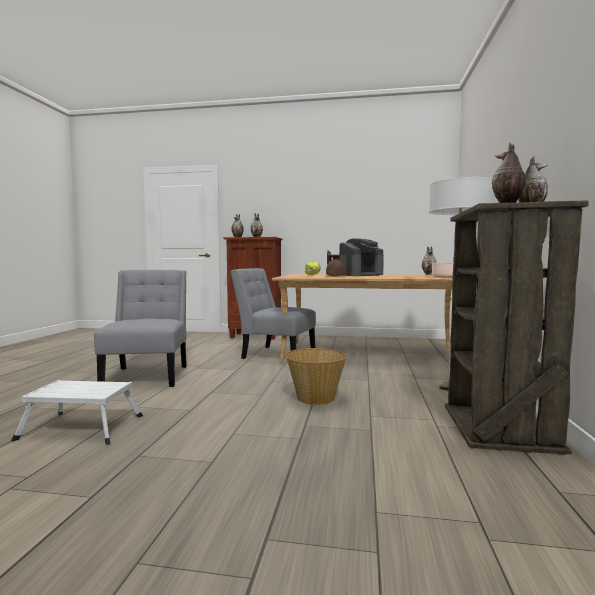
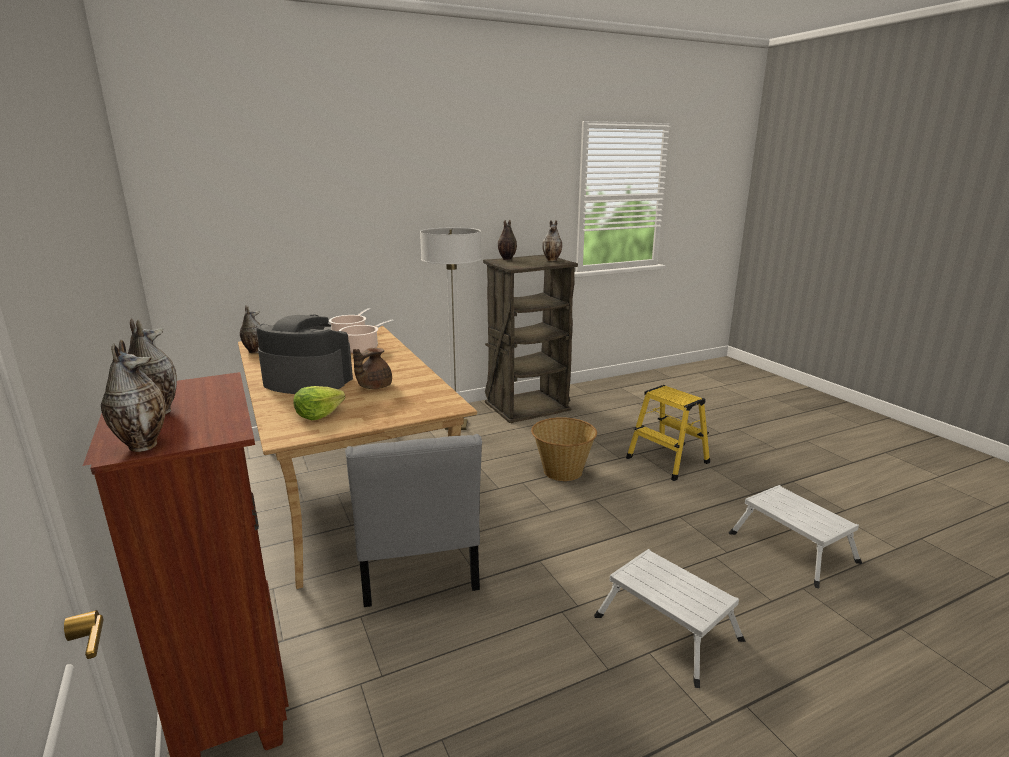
camera: 125 degrees left, 15 degrees up
(148, 375) = (667, 627): grey chair -> white step ladder
(263, 446) = (668, 460): none -> yellow step ladder
(411, 277) = (362, 349): none -> cooking pot

